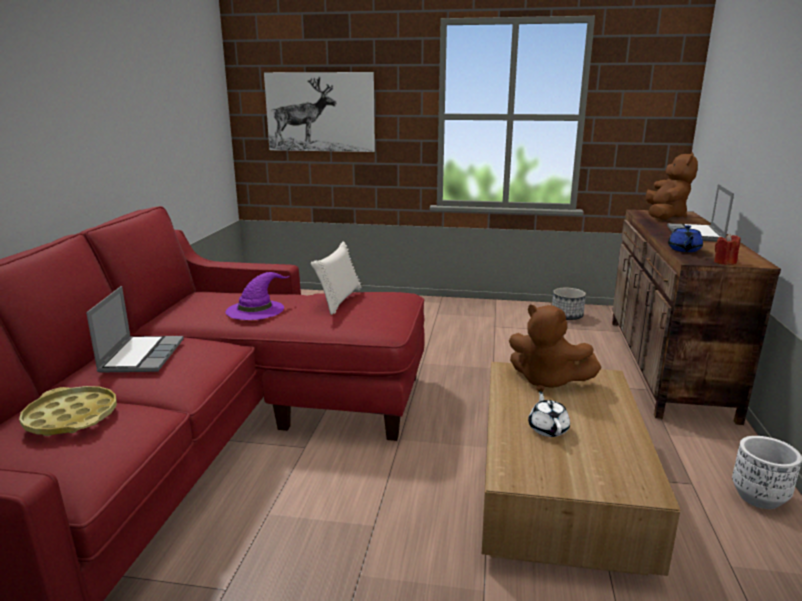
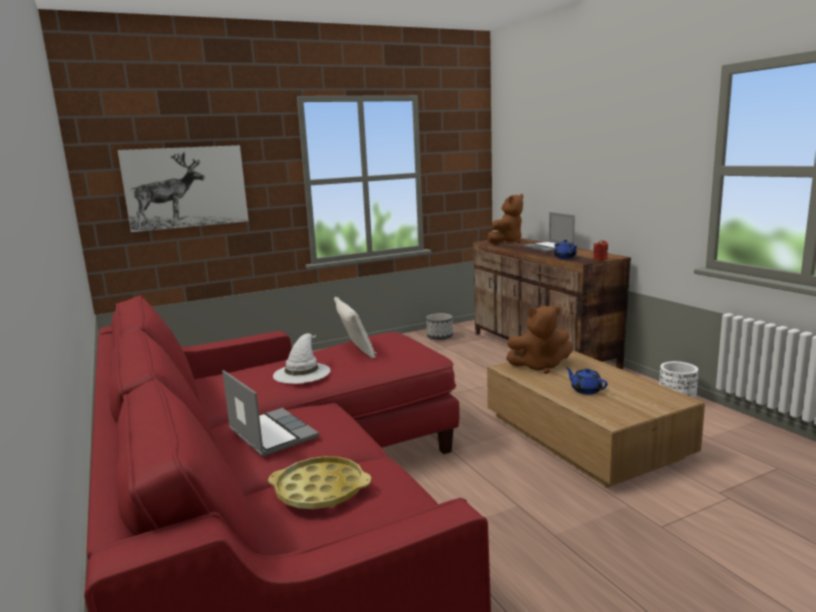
camera: 35 degrees left, 5 degrees down
(255, 309) = (302, 372): purple hat -> white hat
(548, 428) = (585, 390): white teapot -> blue teapot
(665, 216) = (507, 242): brown plush toy -> brown plush toy turned 60 degrees clockwise

